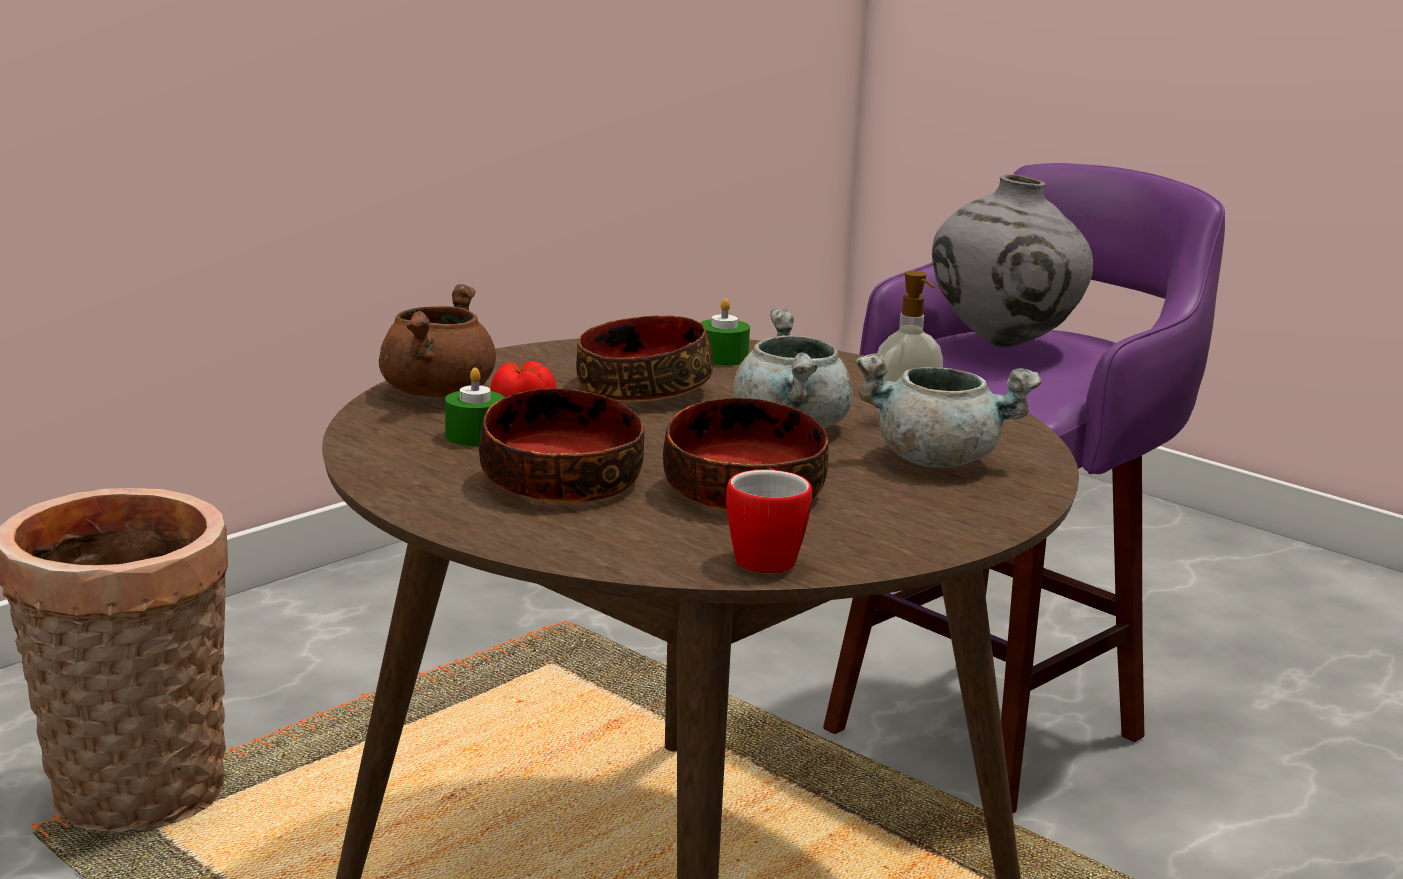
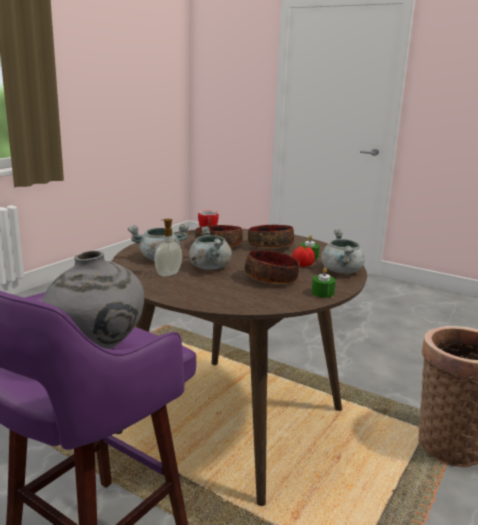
camera: 170 degrees right, 0 degrees up
(436, 391) = (342, 271): brown cooking pot -> grey cooking pot
(722, 358) = (249, 298): green candle -> green candle (322, 293)

